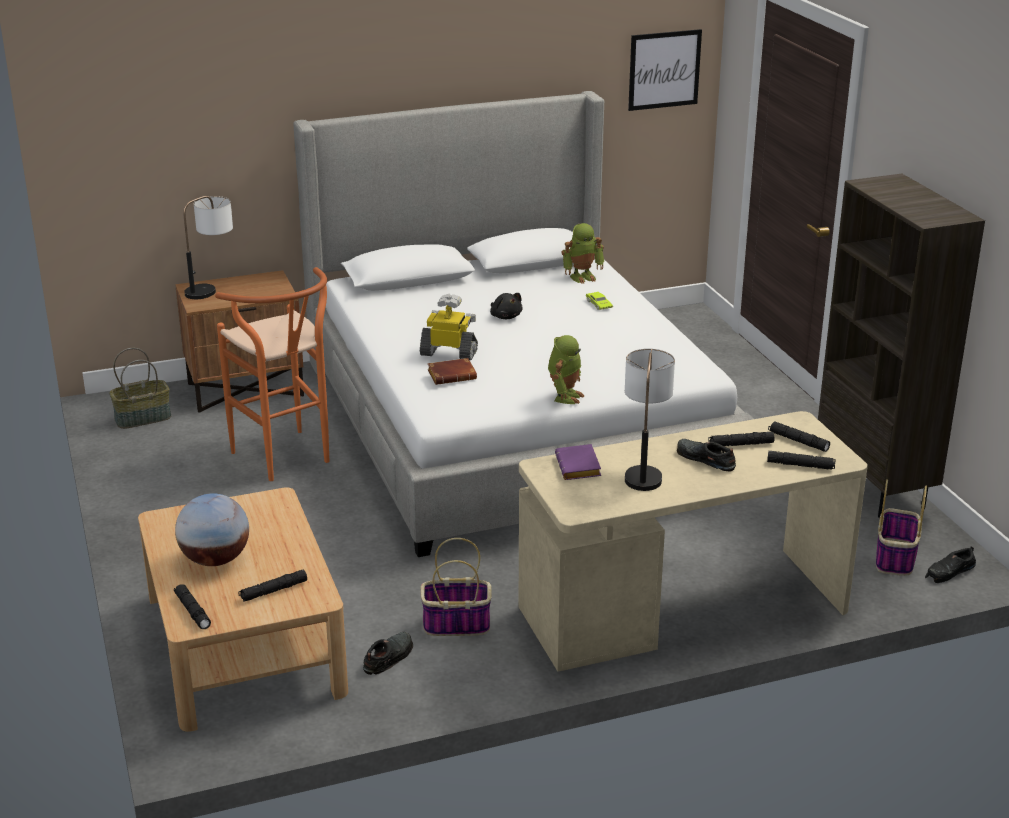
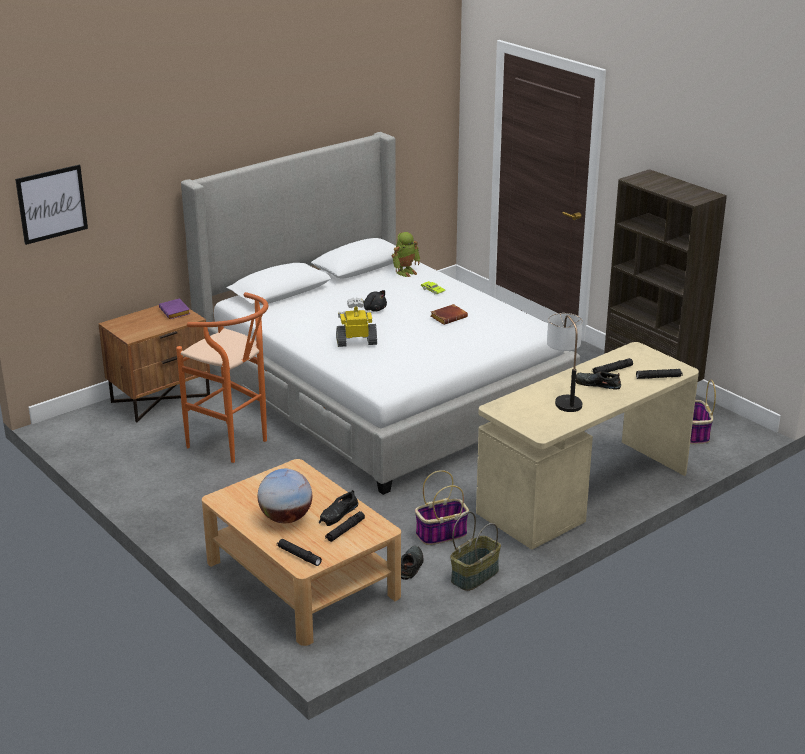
camera: 20 degrees left, 0 degrees up
(143, 418) = (95, 434): basket -> basket (474, 575)
(212, 288) = (131, 321): table lamp -> none
(453, 375) = (372, 357): brown book -> brown book (448, 317)
(565, 396) = (460, 359): toy robot -> none
(580, 468) = (522, 404): purple book -> purple book (176, 312)
(664, 69) = (425, 110): picture -> picture (52, 204)
(798, 441) = (646, 362): black flashlight -> none
(949, 572) = (731, 435): black shoe -> black shoe (338, 514)

